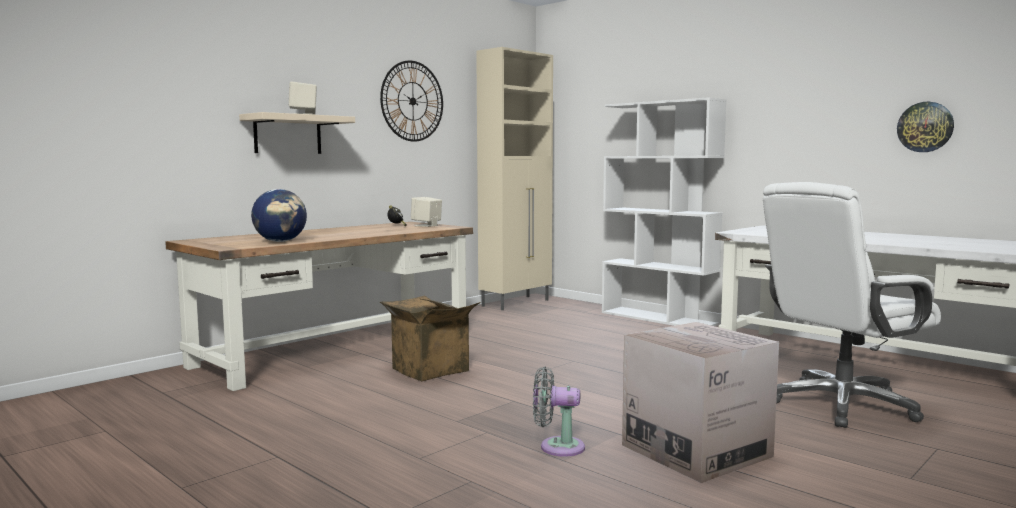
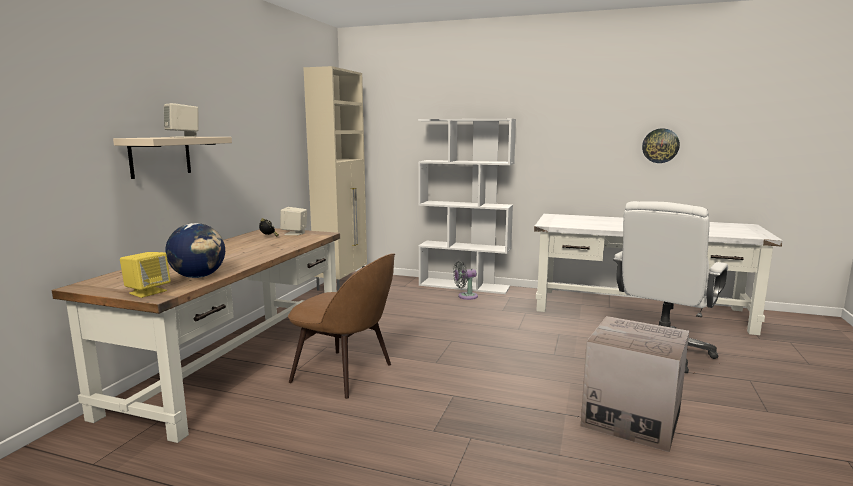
camera: 25 degrees left, 5 degrees up
(225, 245) = (147, 292): none -> yellow speaker
(412, 101) = (259, 115): wall clock -> none
(426, 370) = (345, 374): cardboard box -> brown chair
(557, 447) = (539, 441): grey fan -> grey fan (465, 296)

